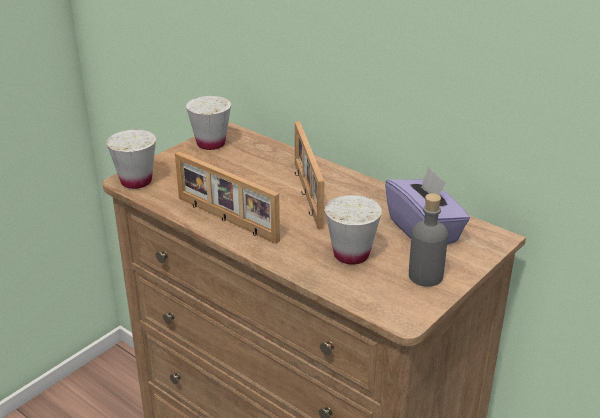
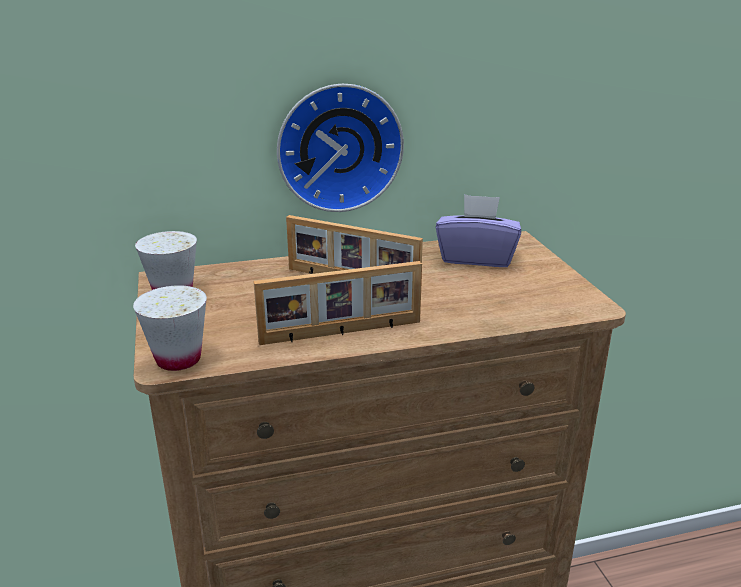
camera: 55 degrees left, 5 degrees down
(351, 255) = (479, 296): white cup -> none
(368, 81) = (339, 147): none -> wall clock
(425, 276) = (543, 279): grey bottle -> none

